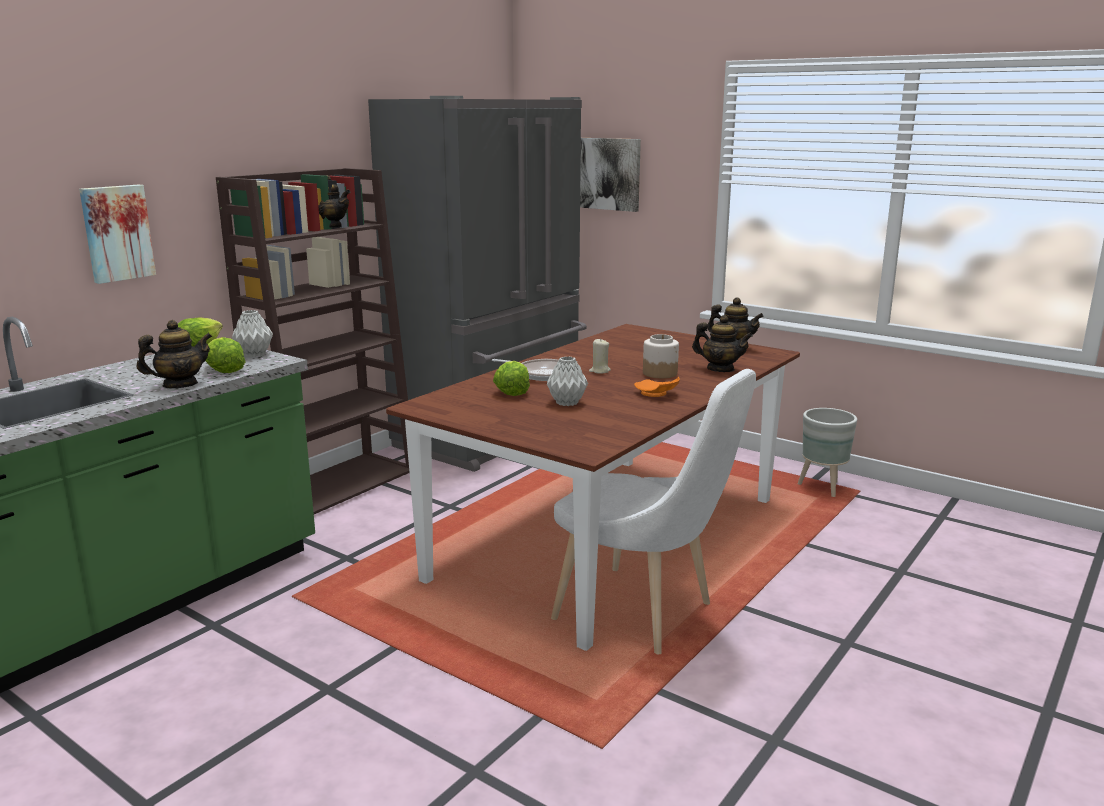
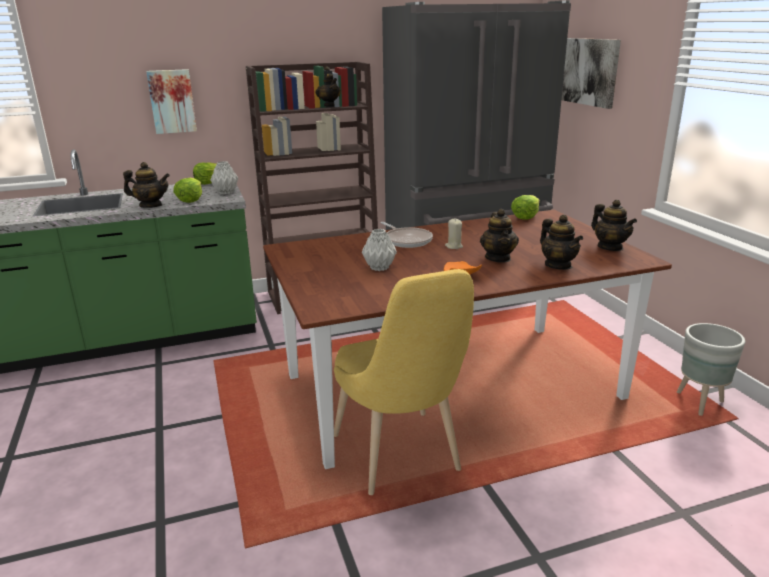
camera: 35 degrees right, 5 degrees up
(512, 391) = (360, 250): lettuce -> lettuce (525, 216)
(643, 614) = (400, 458): white chair -> yellow chair
(660, 373) = (498, 258): jar -> teapot

